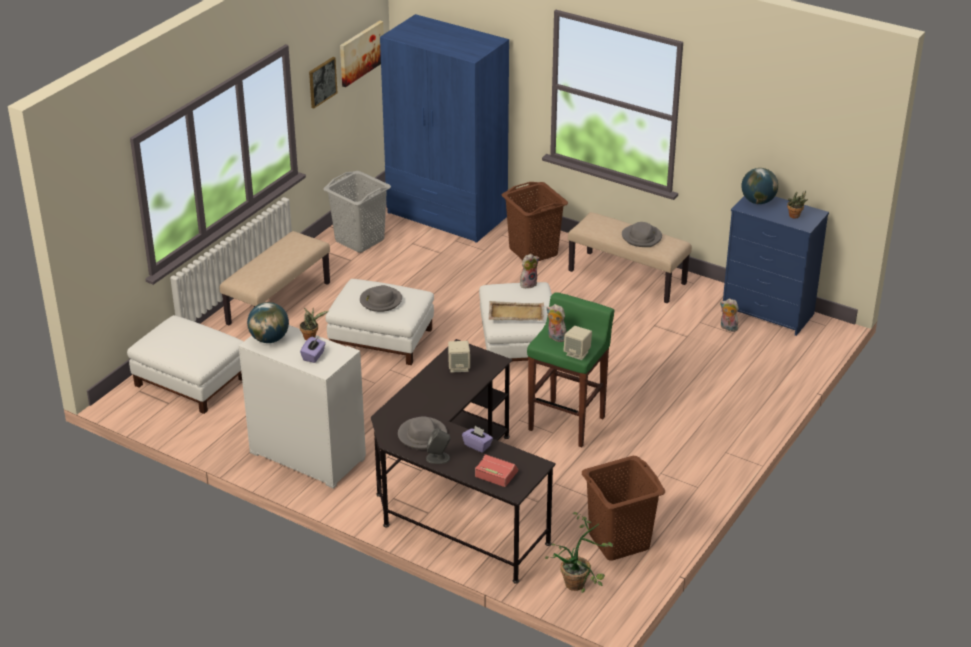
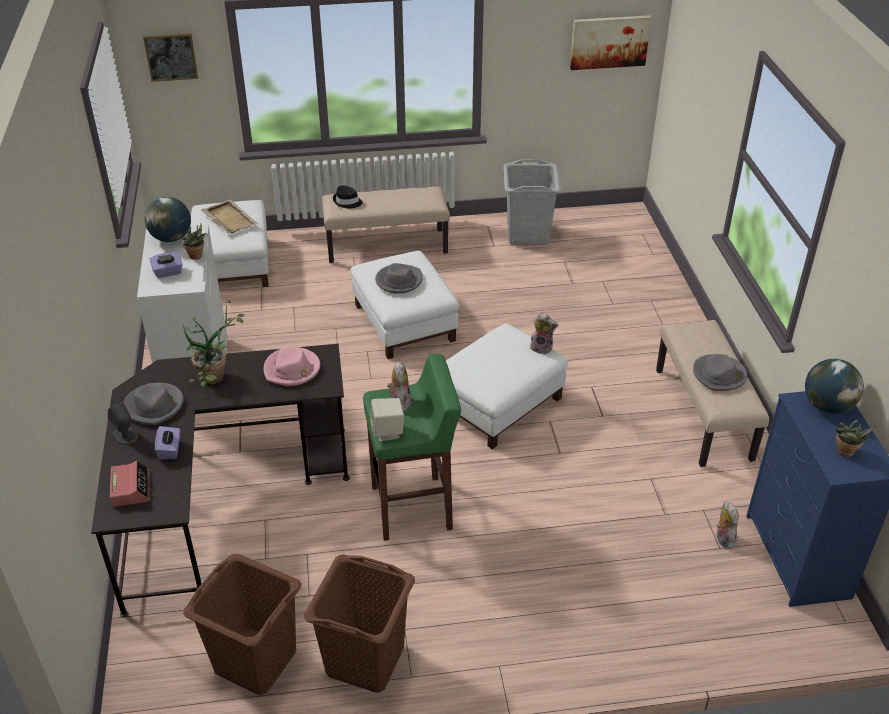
camera: 50 degrees right, 5 degrees up
(253, 276) = (347, 202): none -> black hat
(322, 82) = (536, 51): picture -> picture (171, 57)
(447, 215) = (632, 256): blue wardrobe -> none
(459, 367) = (292, 369): beige speaker -> pink hat
(515, 313) = (480, 365): beige tray -> beige tray (229, 218)
(533, 252) = (653, 332): brown laundry basket -> brown laundry basket (364, 660)
(580, 583) = (159, 668): potted plant -> potted plant (217, 380)

